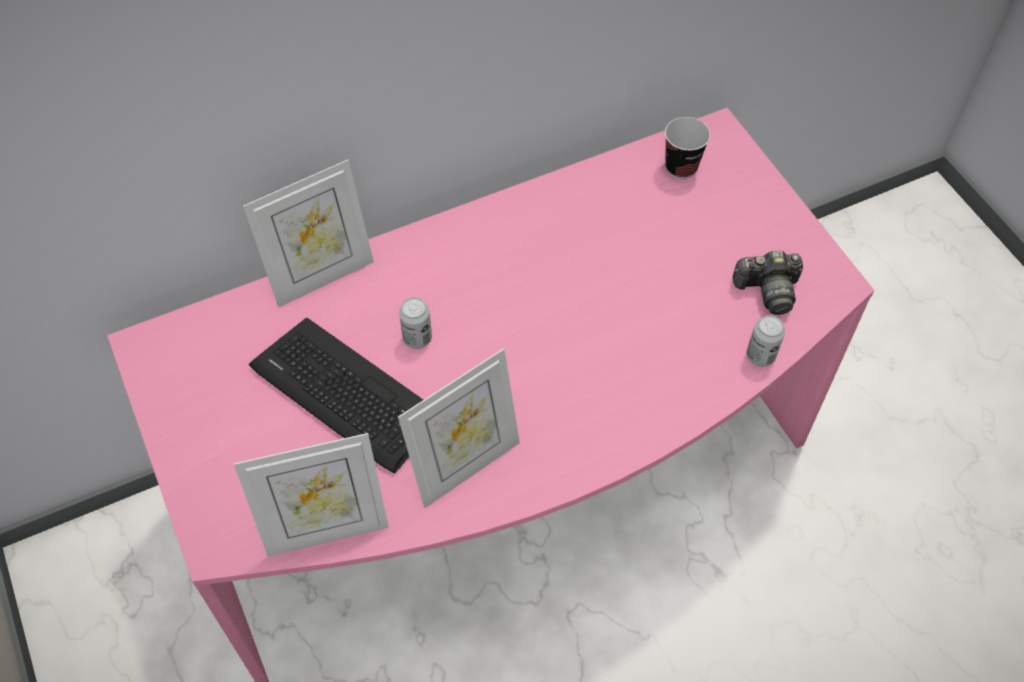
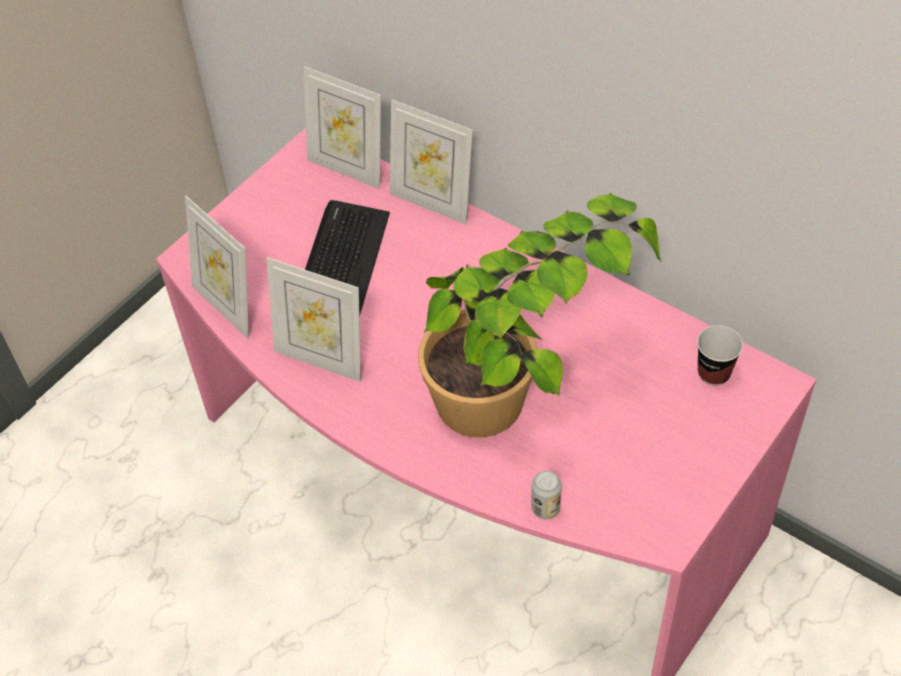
camera: 65 degrees right, 5 degrees down
(210, 329) = (348, 168): none -> picture frame
(417, 338) = (414, 281): can -> none
(619, 310) = (525, 392): none -> potted plant
(767, 290) = (620, 488): camera -> none

